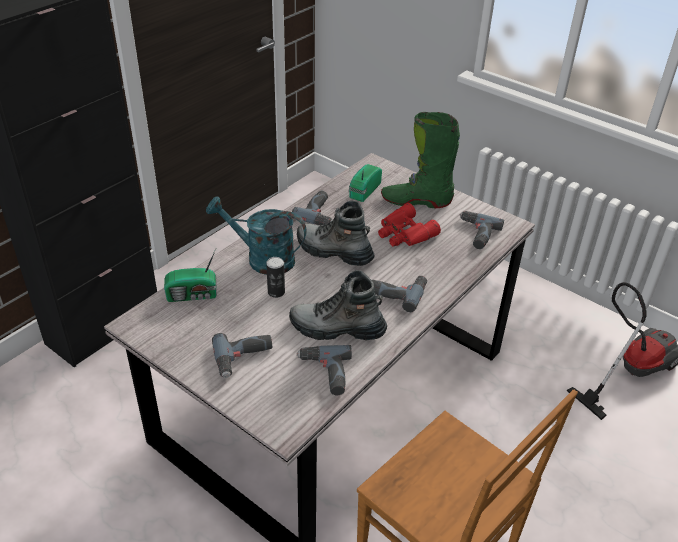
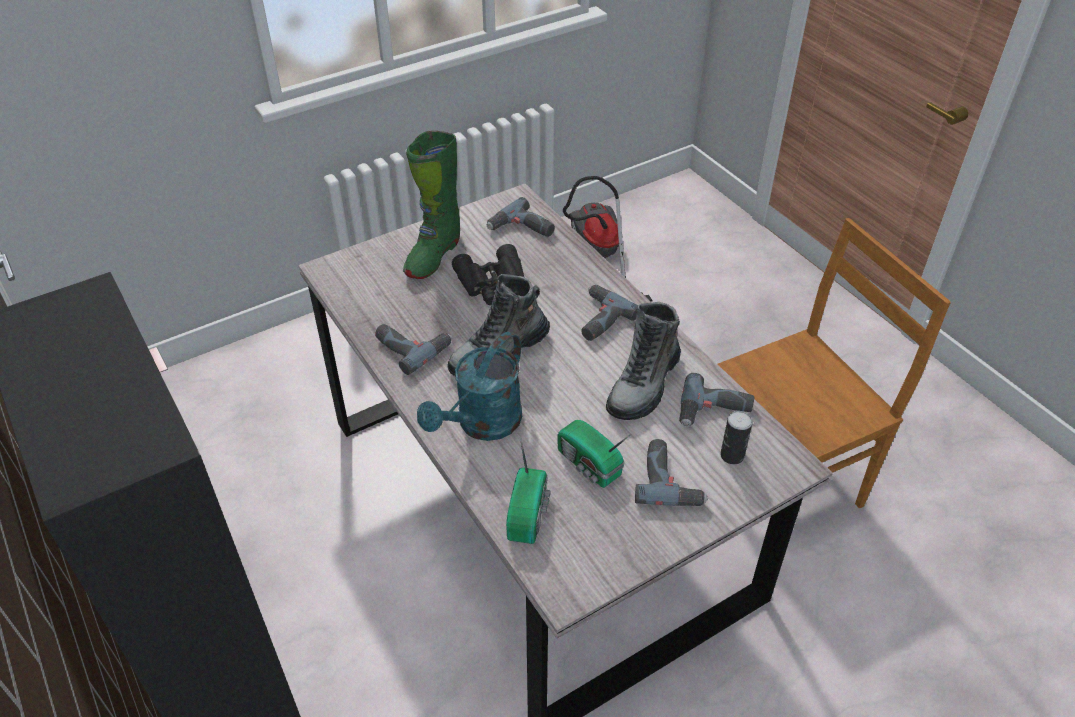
camera: 70 degrees left, 5 degrees up
(276, 292) = (556, 425): can -> can (732, 455)
(363, 191) = (384, 295): radio -> radio (589, 465)
(404, 233) = (493, 283): red binoculars -> black binoculars

